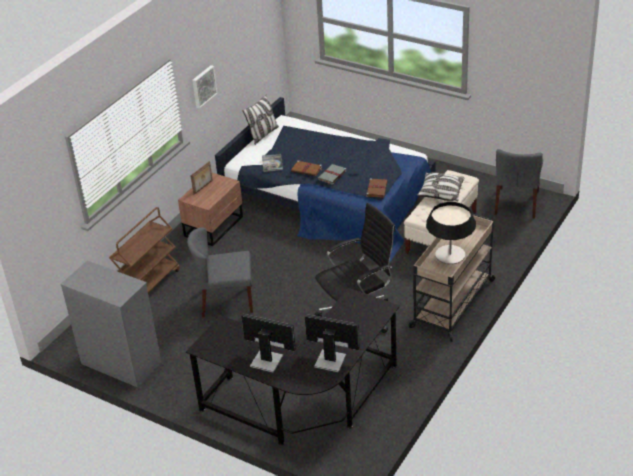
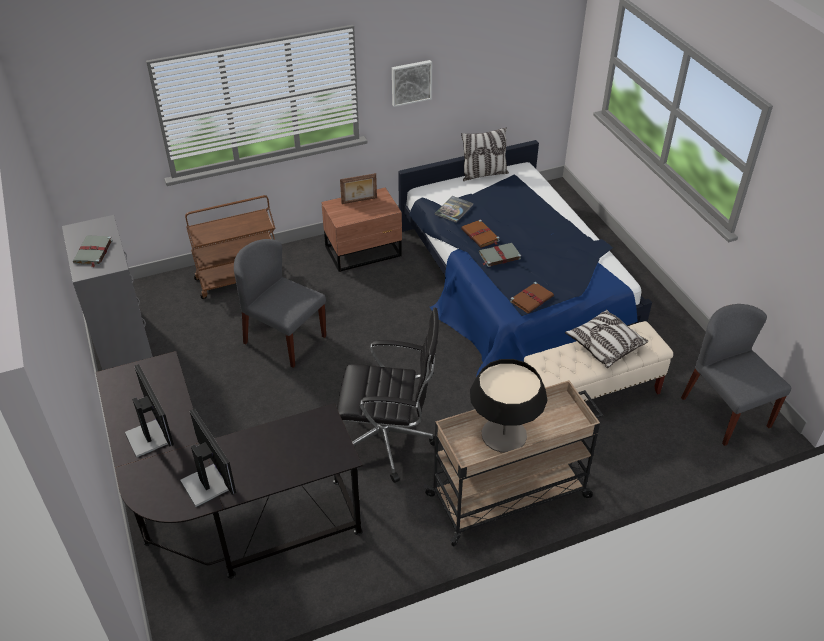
camera: 35 degrees right, 5 degrees up
(107, 286) = (93, 252): none -> grey book
(517, 203) = (725, 411): grey chair -> grey chair turned 105 degrees clockwise

